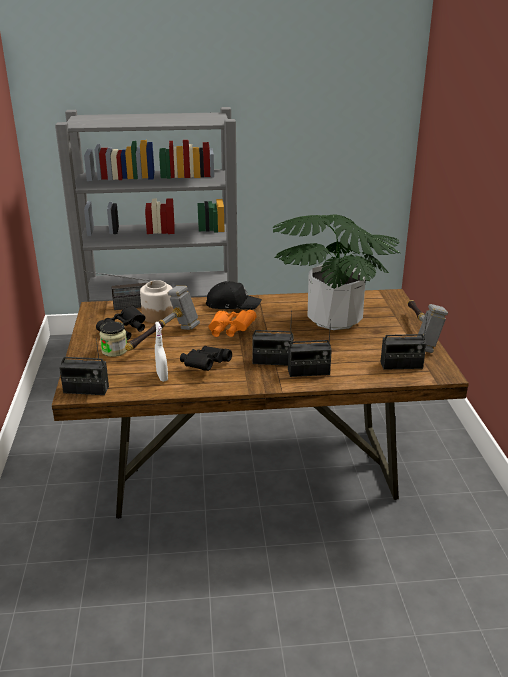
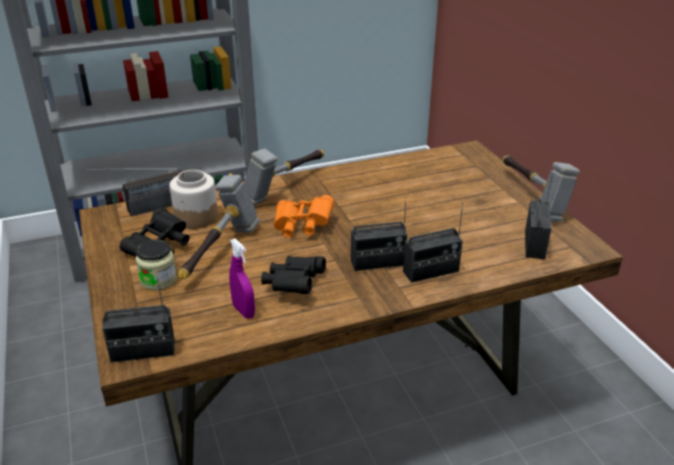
camera: 15 degrees left, 5 degrees up
(162, 377) = (243, 311): white spray bottle -> purple spray bottle
(232, 304) = (286, 186): black cap -> hammer
(335, 320) = (423, 192): potted plant -> none
(401, 365) = (535, 244): radio -> radio turned 60 degrees counterclockwise

